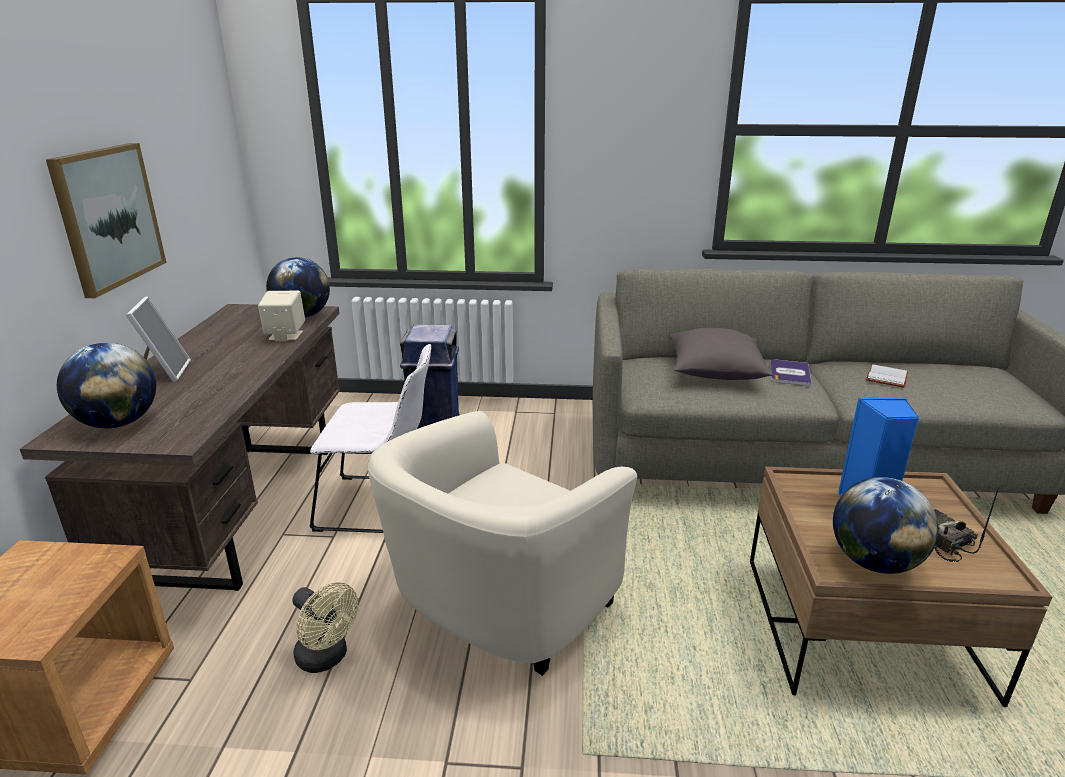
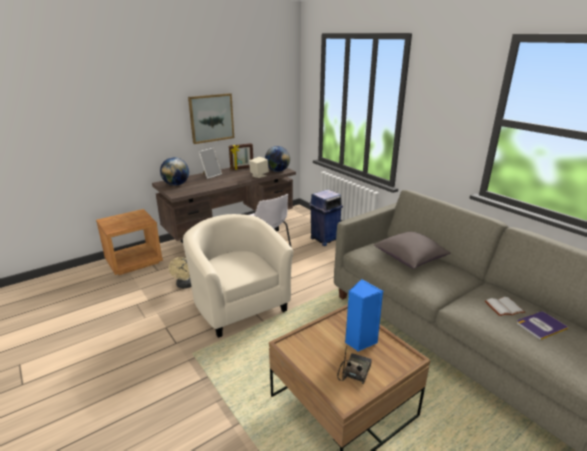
camera: 50 degrees right, 0 degrees up
(208, 335) = (242, 168): none -> picture frame
(497, 612) = (238, 304): beige armchair -> beige armchair turned 60 degrees clockwise
(789, 373) = (449, 277): book -> book (541, 325)
(873, 562) = (308, 354): globe -> none

